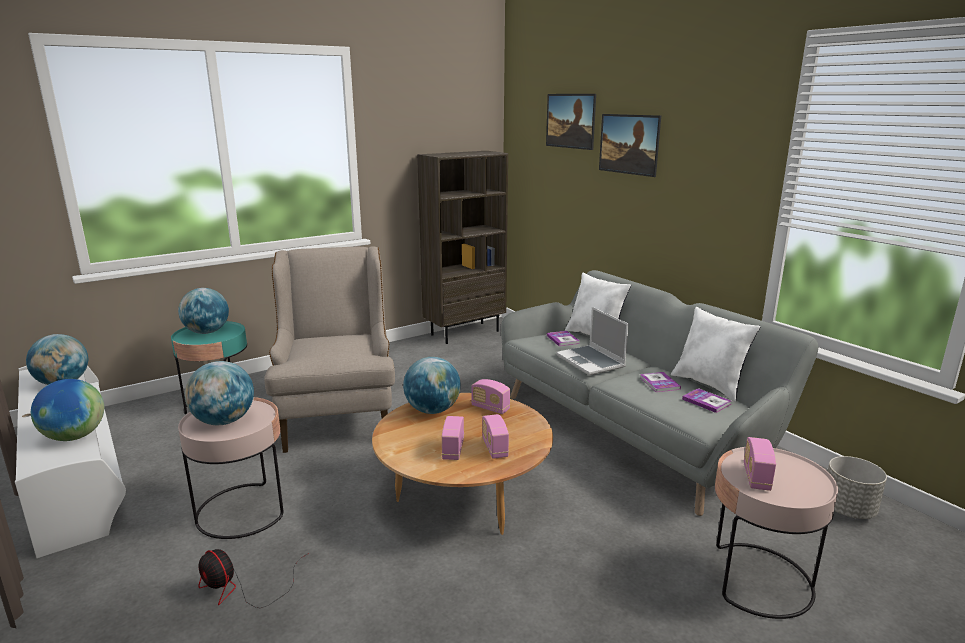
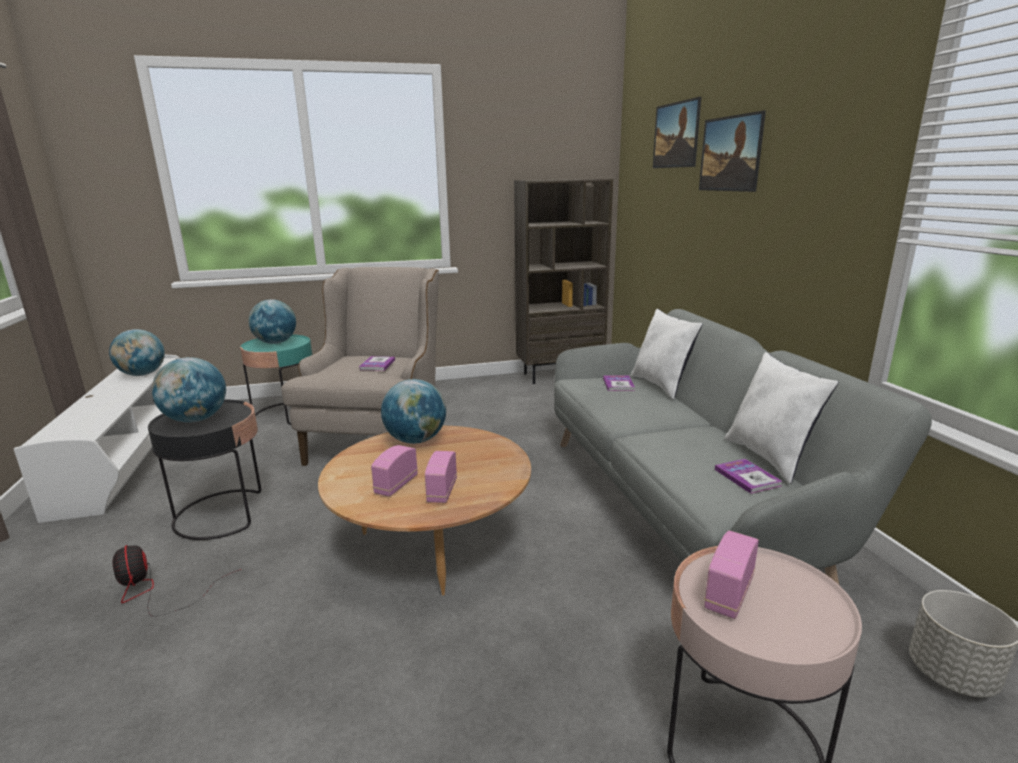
camera: 20 degrees right, 0 degrees up
(74, 436) = (99, 418): globe -> none
(242, 510) = (222, 514): pink side table -> black side table
(490, 408) = (478, 447): radio -> none
(591, 361) = (632, 411): laptop -> none
(659, 383) = (699, 446): book -> book (377, 364)

